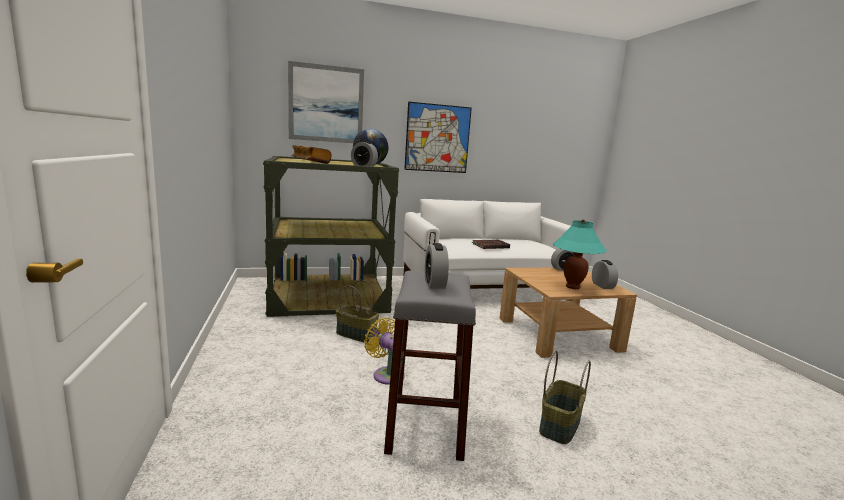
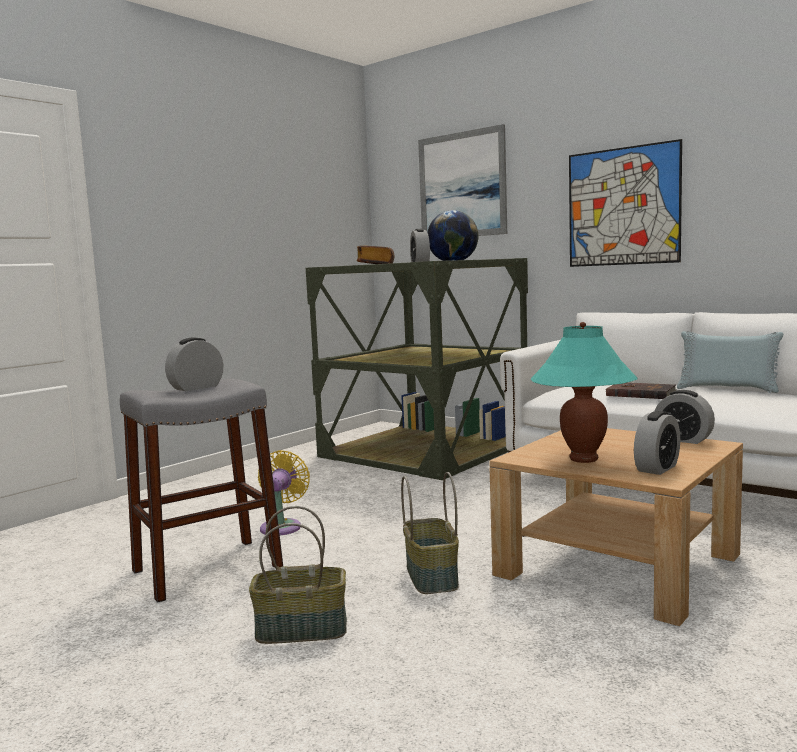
camera: 55 degrees right, 5 degrees down
(357, 334) = (350, 489): basket -> basket (433, 577)
(507, 239) = (727, 389): none -> blue pillow

